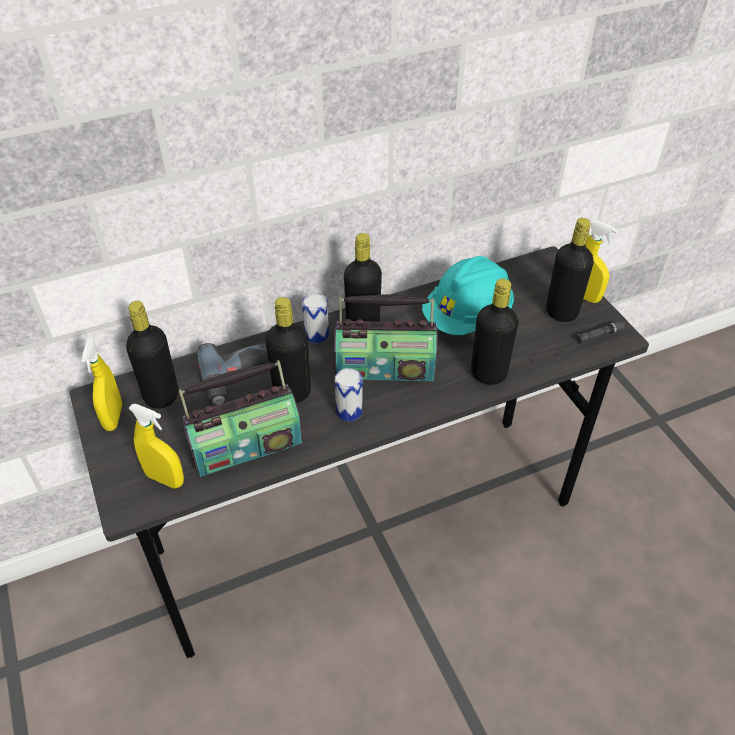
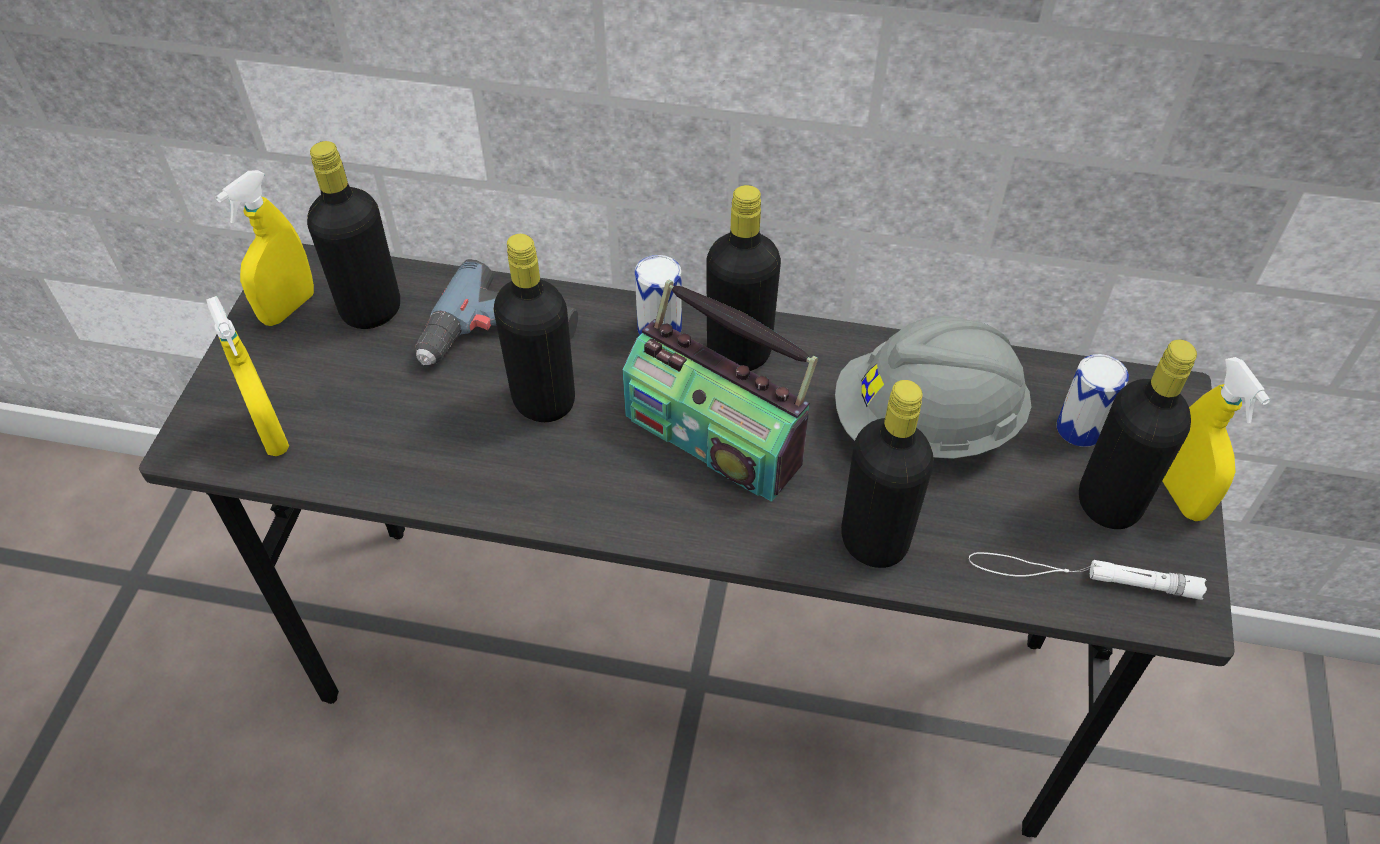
camera: 35 degrees right, 5 degrees up
(246, 445) = (412, 446): radio -> none
(349, 411) = (598, 477): can -> can (1080, 428)
(467, 317) = (926, 425): turquoise hard hat -> grey hard hat
(576, 344) = (1082, 576): black flashlight -> white flashlight

